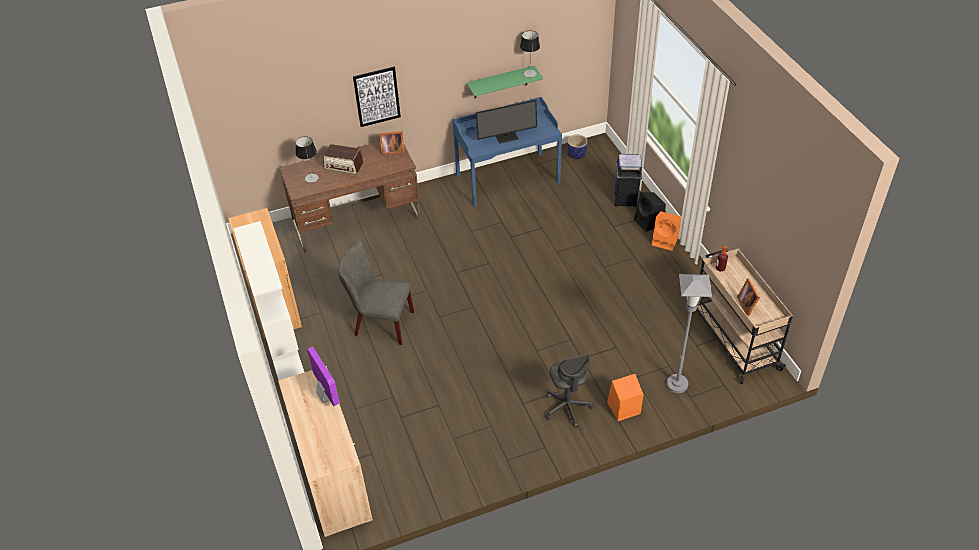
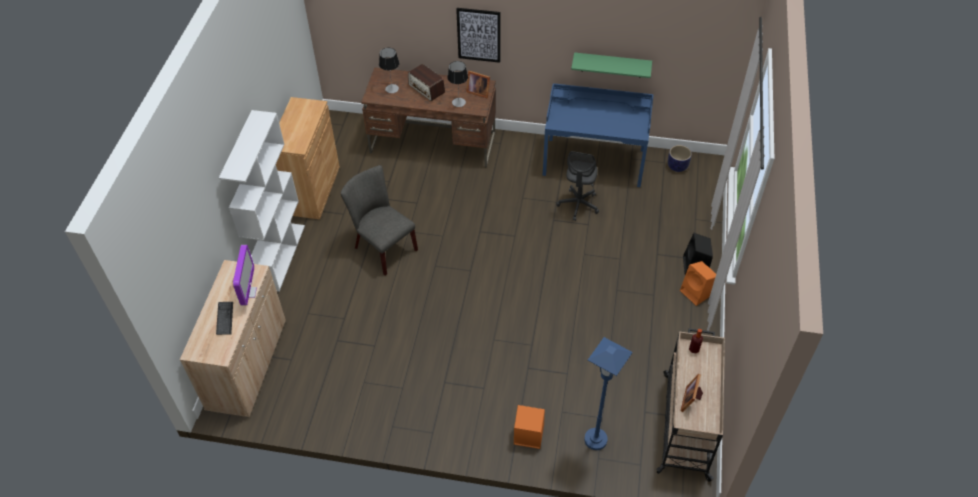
camera: 30 degrees right, 5 degrees up
(322, 427) = (225, 318): none -> keyboard
(506, 136) = (594, 120): monitor -> none
(529, 73) = (641, 67): table lamp -> table lamp (458, 102)
(567, 408) = (479, 407): grey office chair -> grey office chair (578, 205)
(626, 199) = (690, 232): blue trash can -> none
(677, 384) = (595, 440): grey floor lamp -> blue floor lamp

